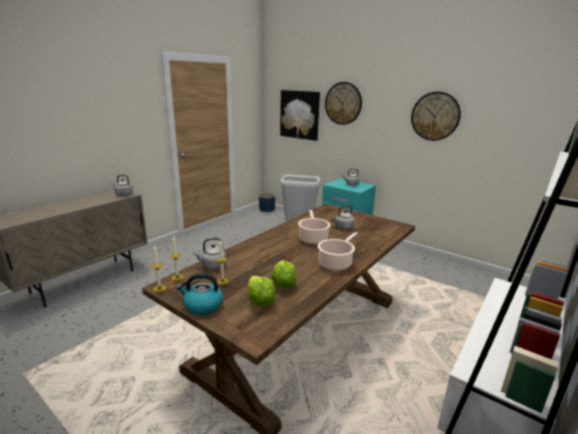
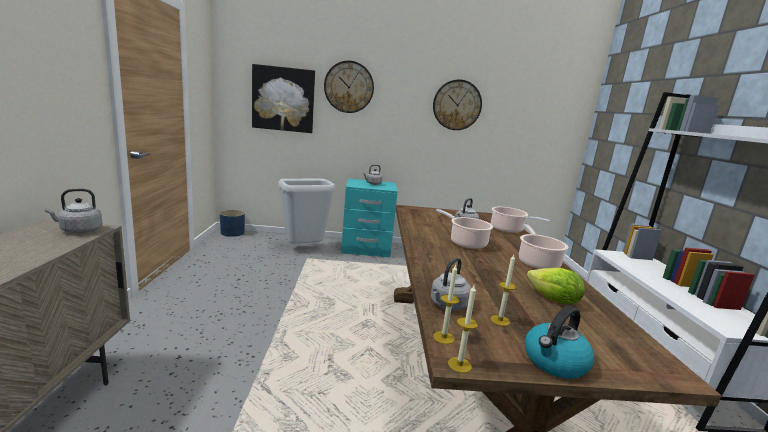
camera: 40 degrees left, 5 degrees down
(260, 301) = (582, 328): lettuce -> none
(378, 237) = (508, 230): none -> cooking pot

